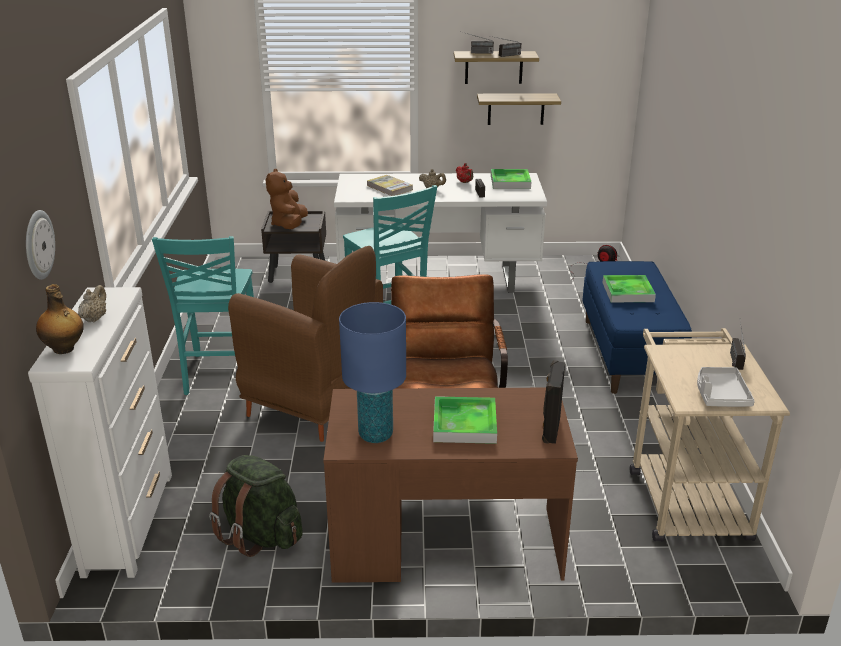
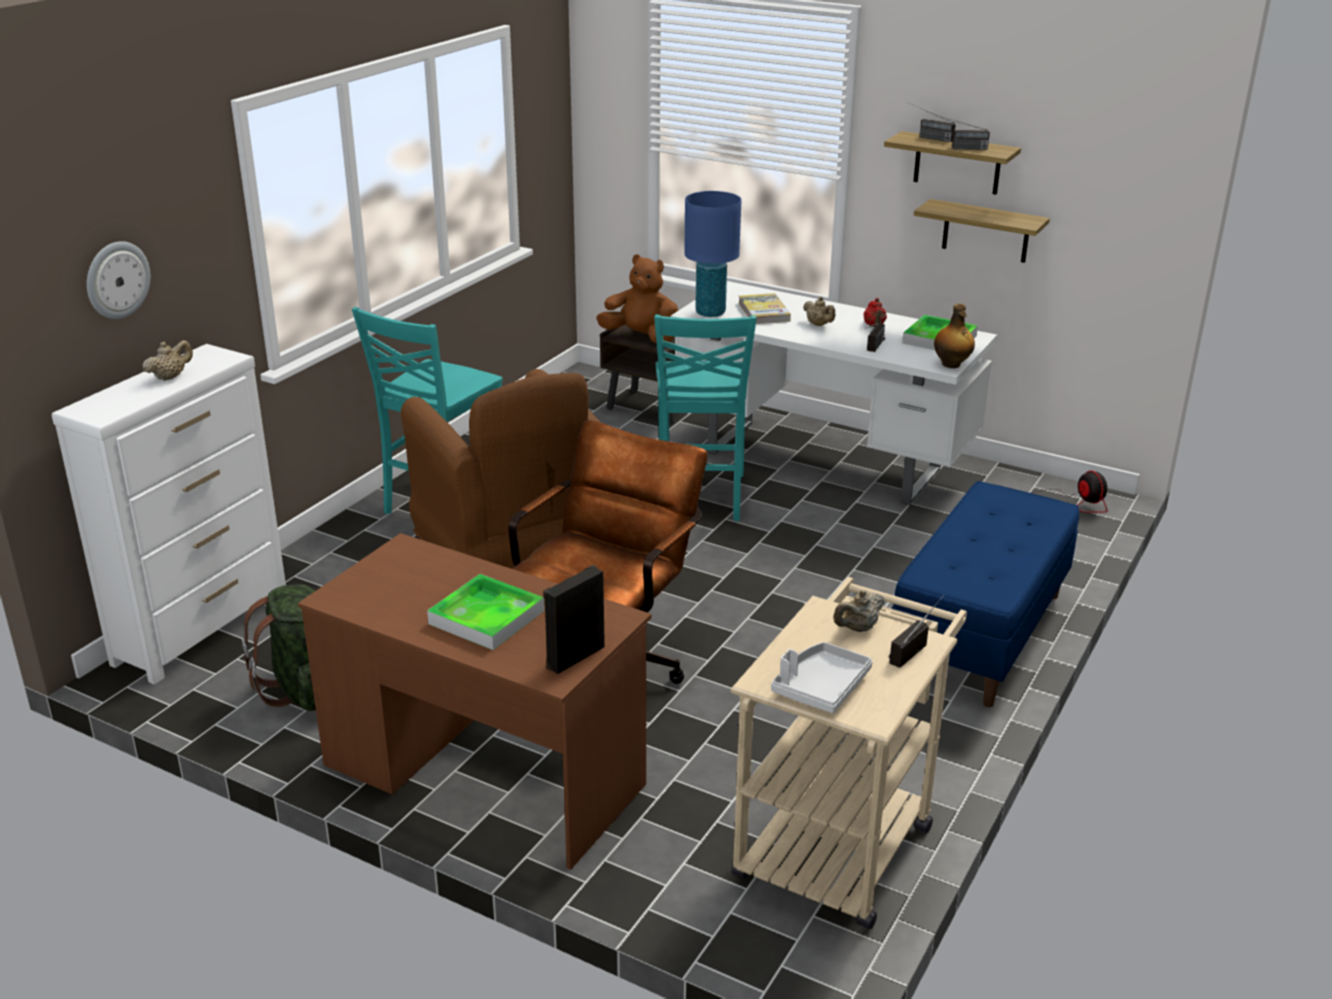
camera: 30 degrees right, 0 degrees up
(64, 349) = (106, 400): bottle -> bottle (951, 365)
(289, 225) = (641, 337): brown plush toy -> brown plush toy turned 75 degrees clockwise
(376, 435) = (380, 596): blue table lamp -> blue table lamp (710, 313)
(628, 292) = (981, 537): tray -> none
(693, 355) = (858, 628): none -> beige teapot

